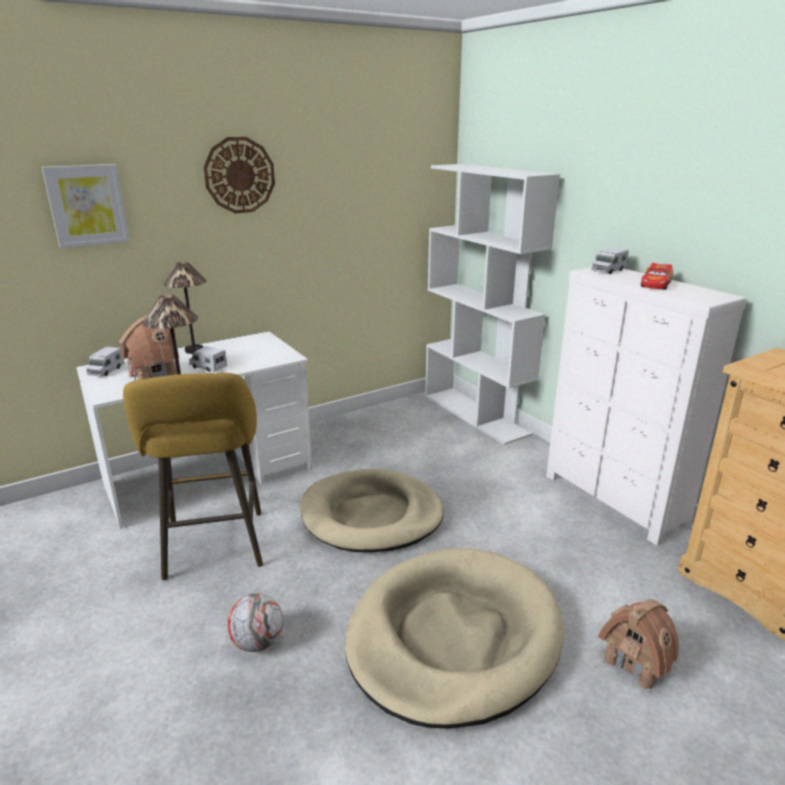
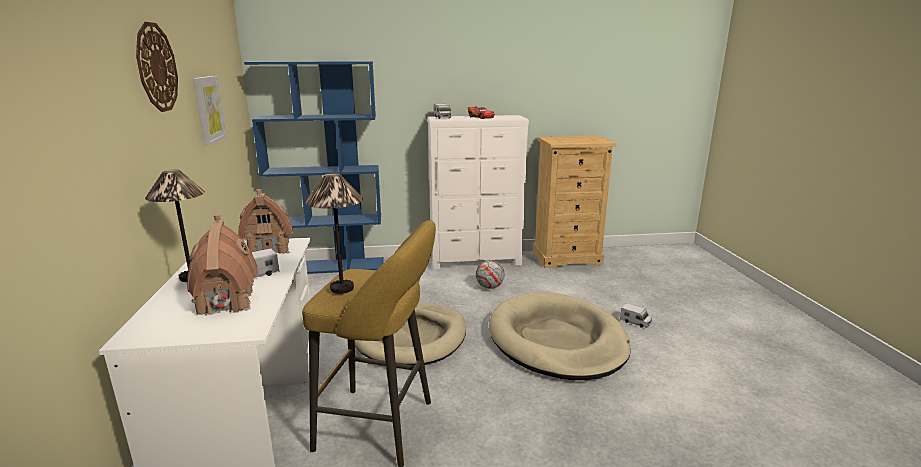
camera: 65 degrees left, 5 degrees down
(87, 205) = (59, 106): picture -> picture (208, 109)
(106, 371) = (160, 329): toy truck -> toy truck (635, 322)
(257, 642) = (519, 419): football -> football (489, 287)
(476, 414) = (331, 266): white bookcase -> blue bookcase
(637, 663) = (599, 298): toy house -> toy house (269, 249)

